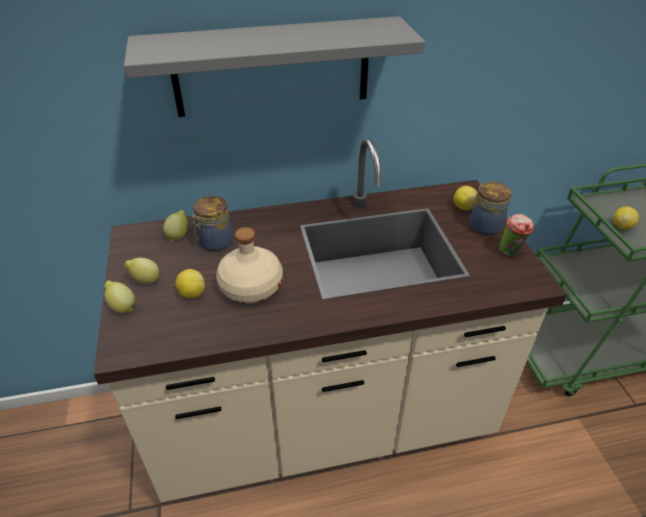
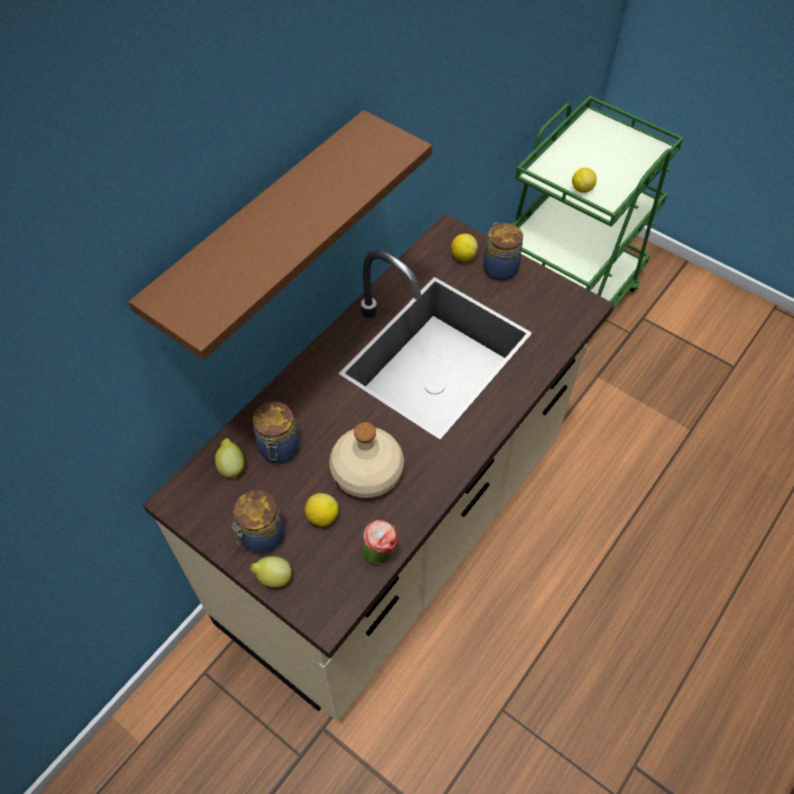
camera: 40 degrees left, 15 degrees up
(145, 280) = (261, 537): lemon -> jar
(272, 68) = (263, 235): grey shelf -> brown shelf
(511, 253) = (543, 286): cup -> cup (380, 555)

